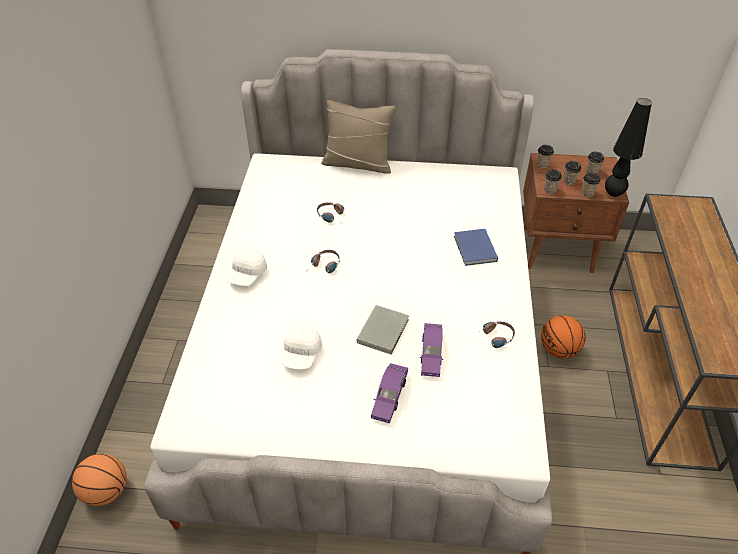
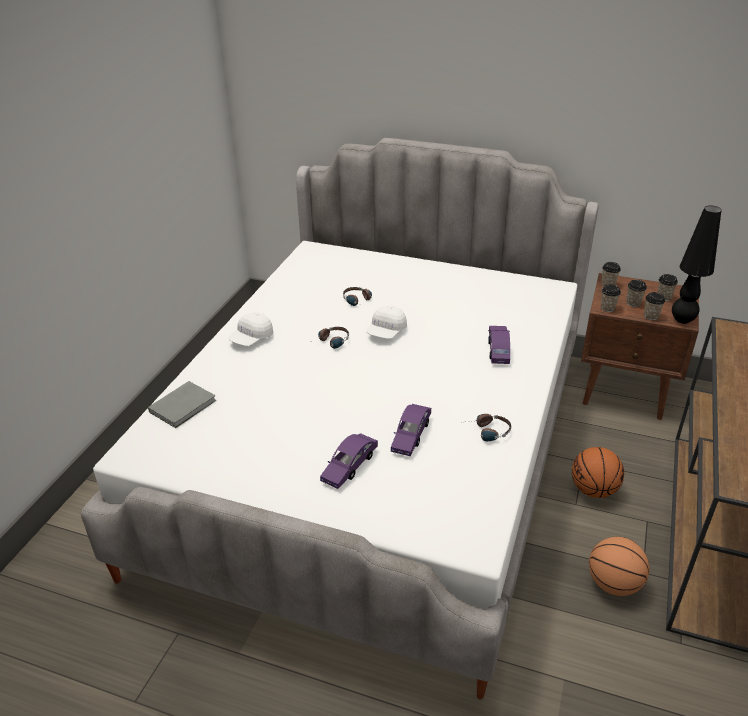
camera: 15 degrees right, 10 degrees down
(106, 491) = (64, 534): basketball -> basketball (613, 584)
(301, 354) = (275, 413): white cap -> white cap (386, 331)
(357, 163) = (404, 260): beige pillow -> none
(384, 330) = (370, 406): grey book -> grey book (184, 406)
(474, 249) = (498, 349): blue book -> purple toy car

